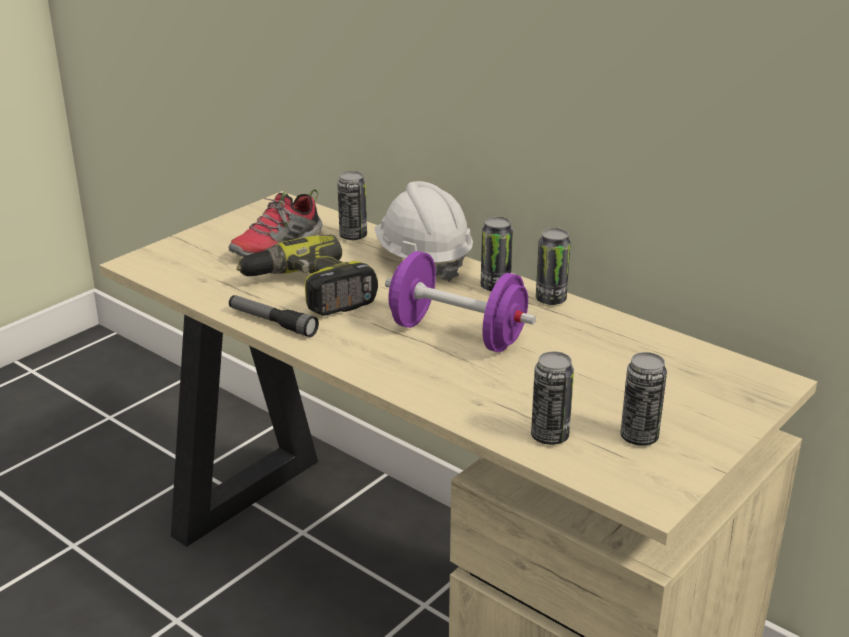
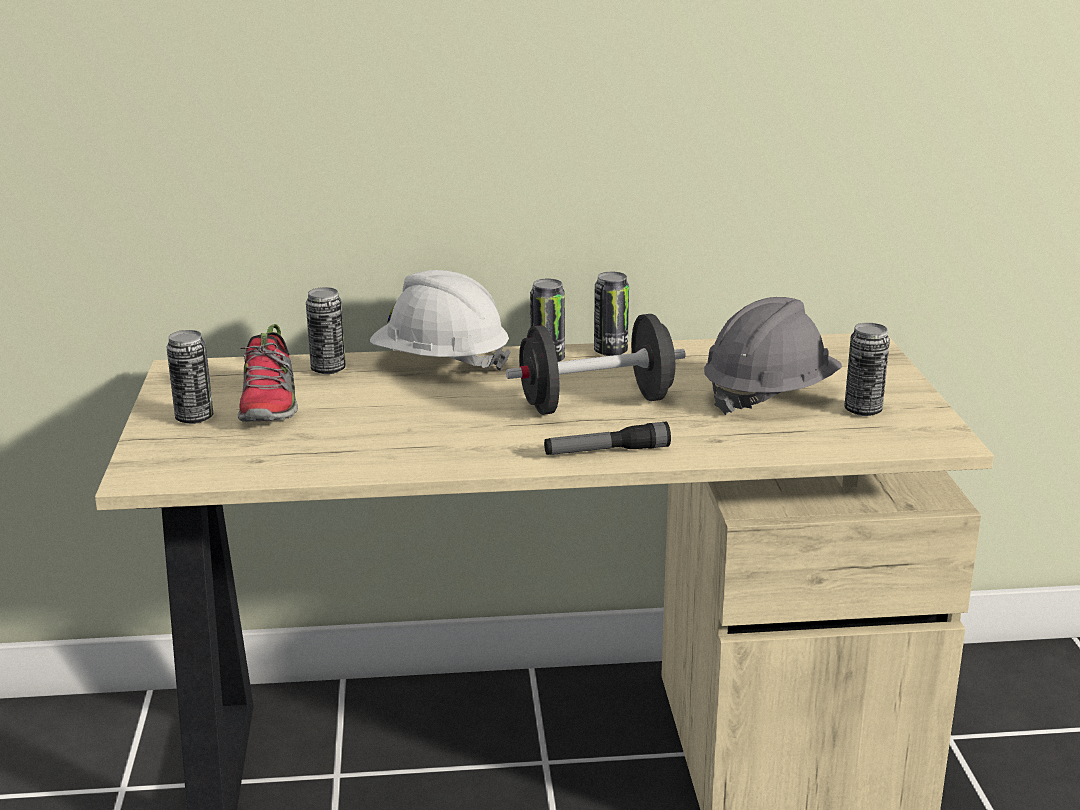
camera: 45 degrees left, 5 degrees down
(272, 323) = (416, 463): flashlight -> flashlight (606, 452)
(309, 291) = (392, 426): power drill -> none
(457, 334) = (596, 403): purple dumbbell -> black dumbbell
(549, 436) = (810, 437): can -> can (194, 418)
(591, 388) = (769, 396): none -> grey hard hat

